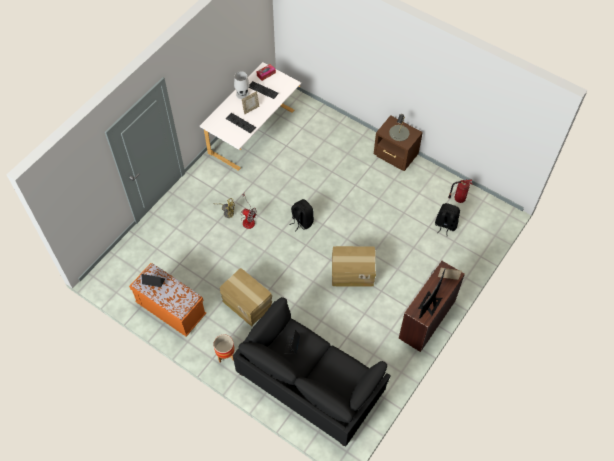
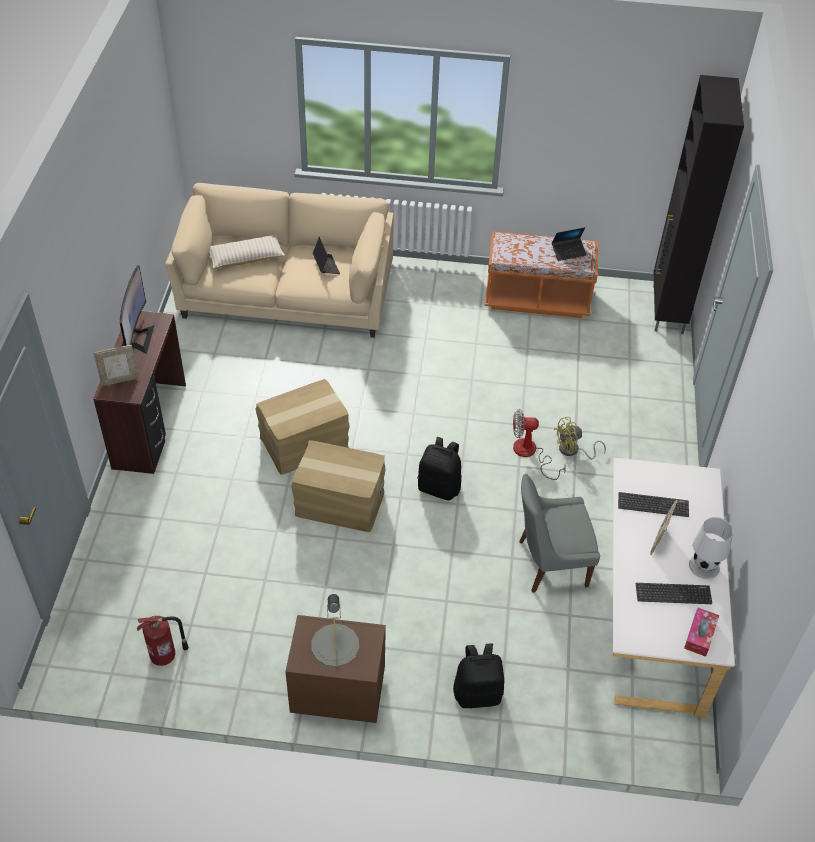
camera: 150 degrees right, 10 degrees down
(109, 269) = (667, 310): none -> black cabinet
(225, 355) = (422, 280): planter -> none
(247, 303) = (438, 344): cardboard box -> cardboard box (339, 503)
(278, 168) = (549, 564): none -> grey chair
(310, 382) = (287, 294): black sofa -> beige sofa
(335, 375) = (246, 258): none -> beige pillow
(445, 225) = (173, 589): black backpack -> black backpack (478, 693)

